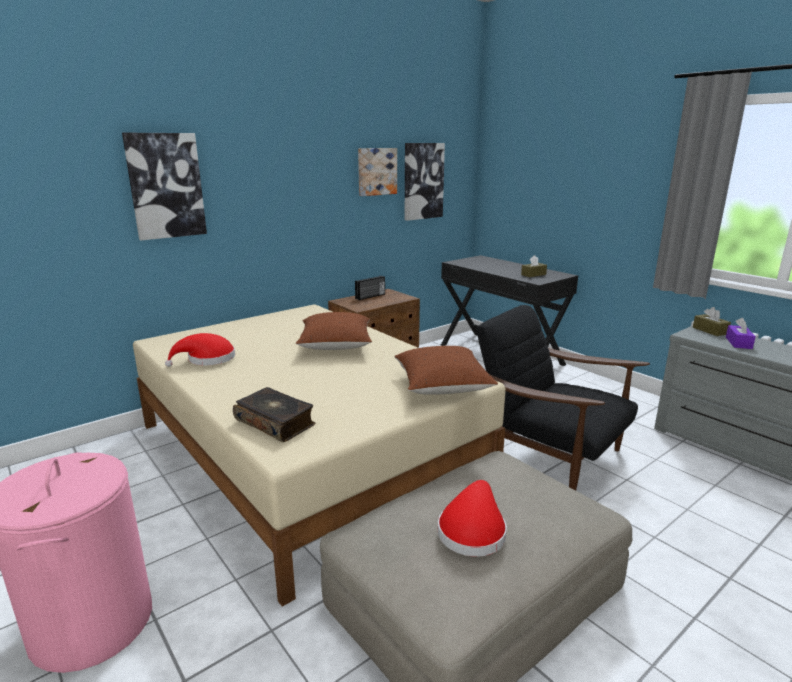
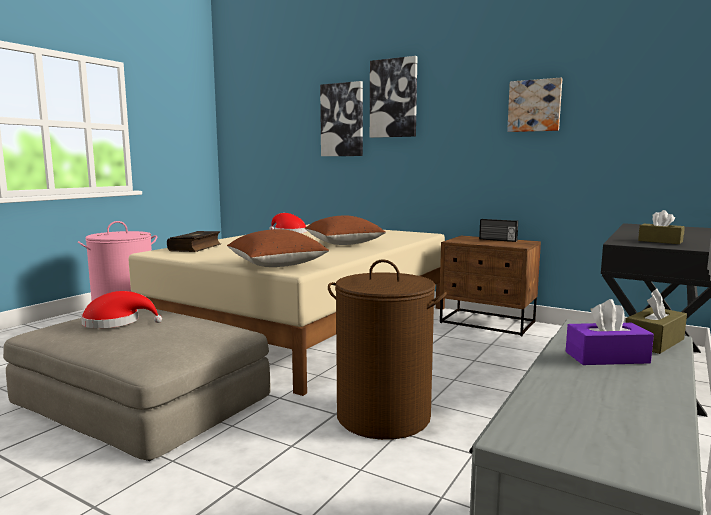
camera: 70 degrees right, 10 degrees down
(423, 181) = (609, 116): picture -> picture (393, 98)
(548, 455) = (384, 416): black armchair -> brown laundry basket

